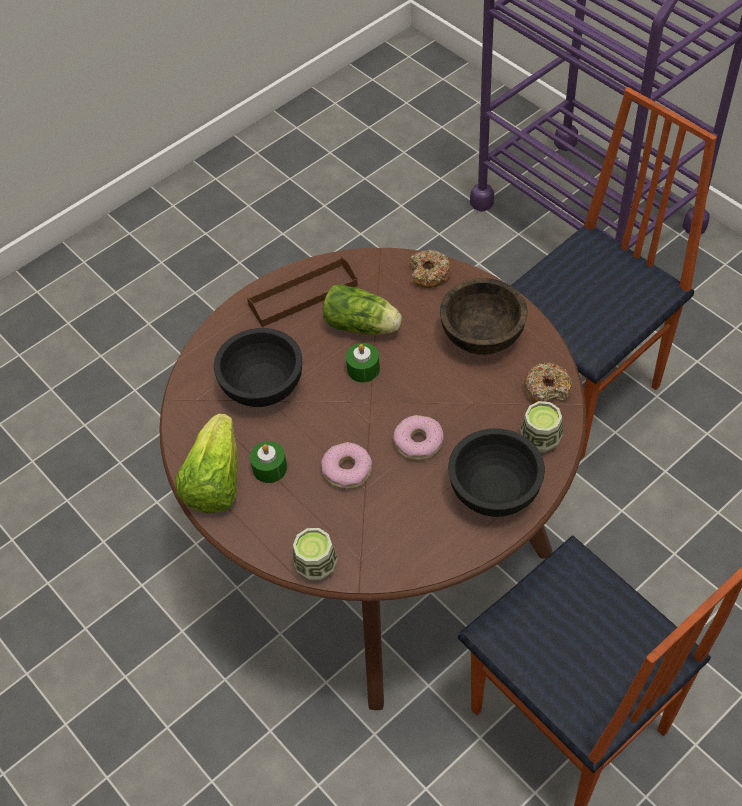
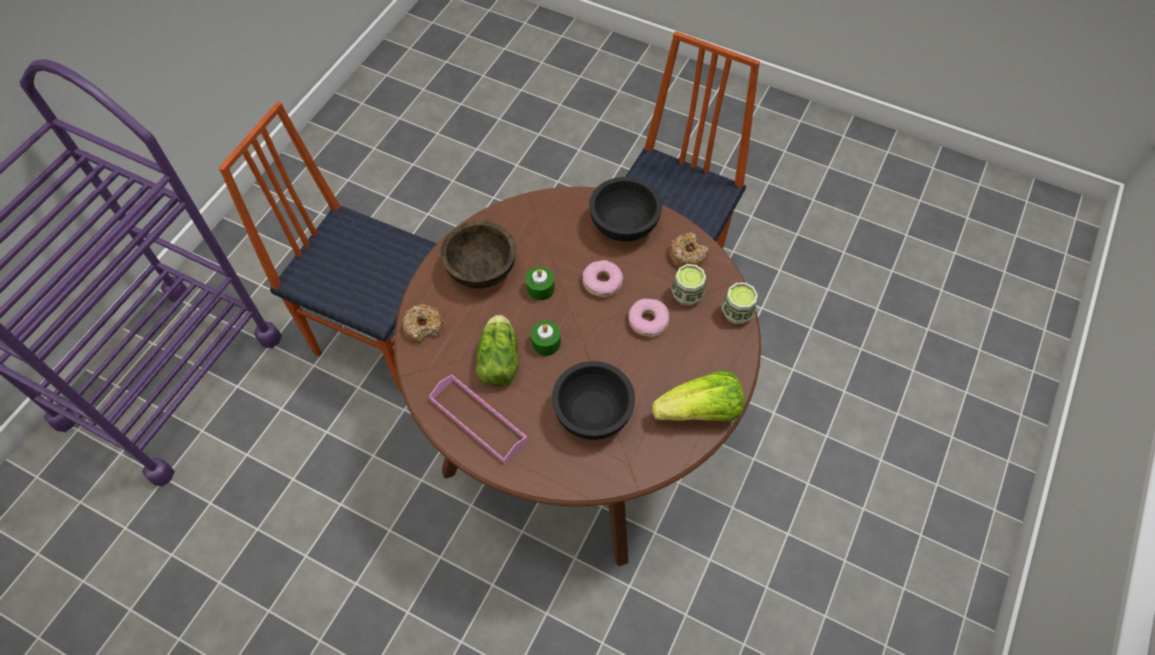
camera: 115 degrees left, 5 degrees up
(270, 468) = (670, 376): green candle -> green candle (540, 288)
(303, 295) = (478, 420): brown tray -> pink tray
(540, 439) = (568, 209): cup -> cup (687, 295)
(547, 389) = (520, 216): donut -> donut (687, 255)

